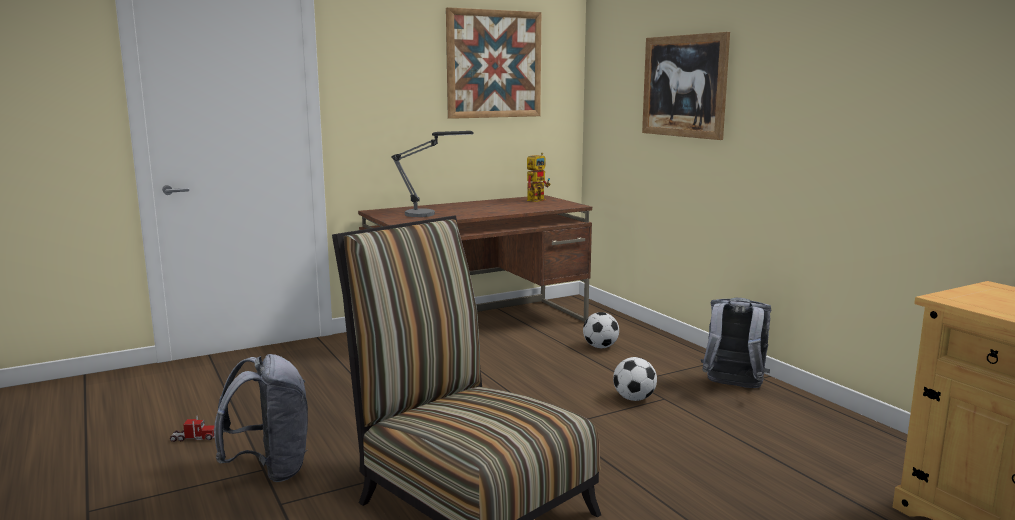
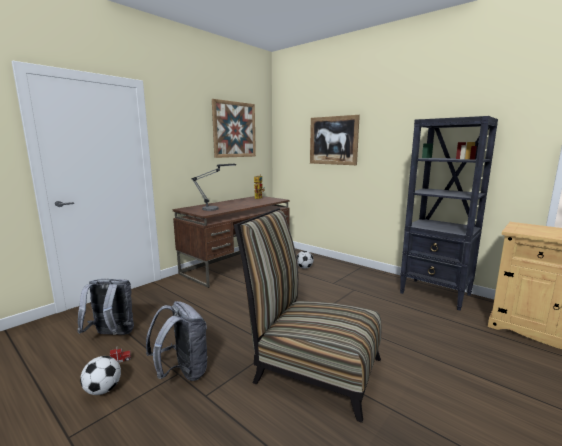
camera: 20 degrees left, 0 degrees up
(634, 398) = (341, 292): football -> football (103, 390)
(733, 387) = (376, 279): grey backpack -> grey backpack (112, 335)
(840, 432) = (436, 294): none -> black bookcase

